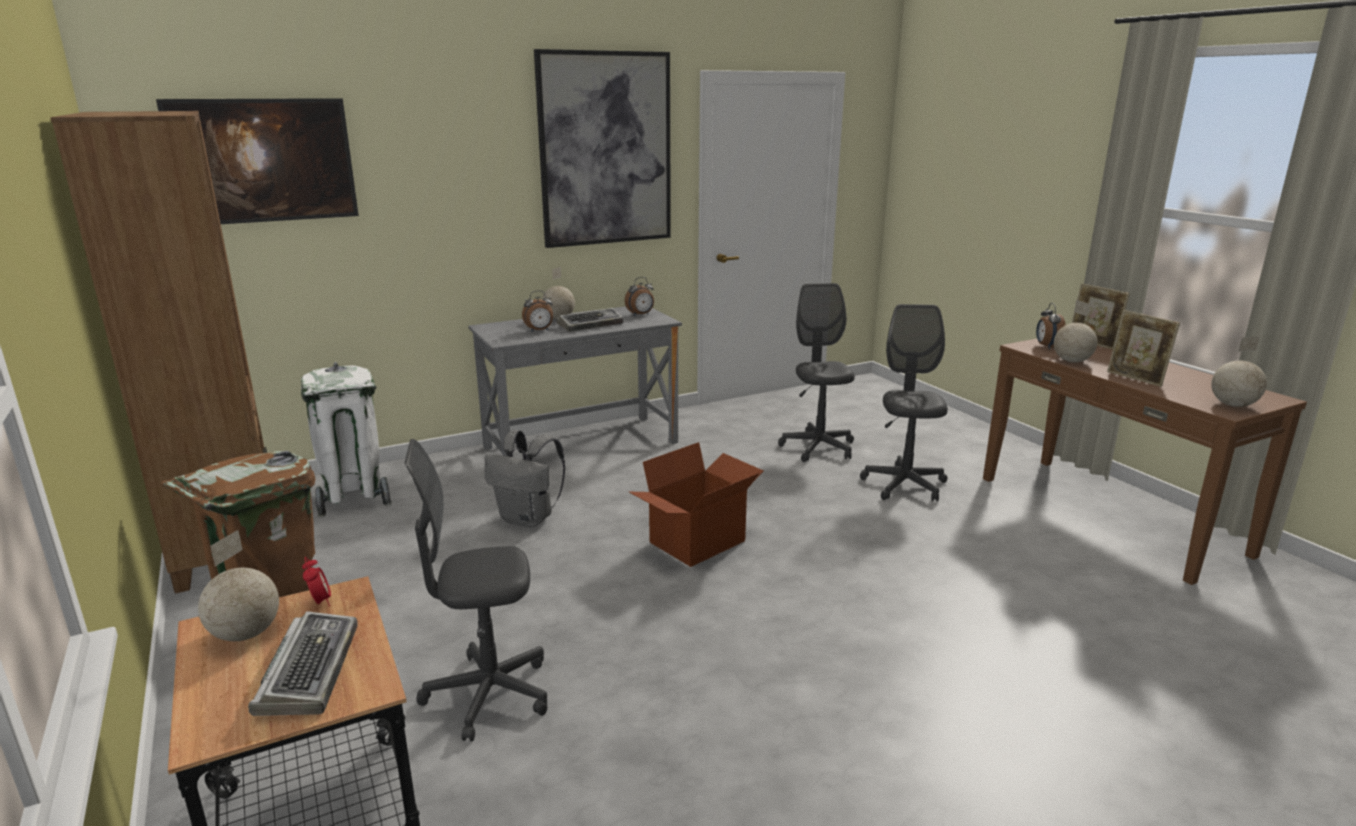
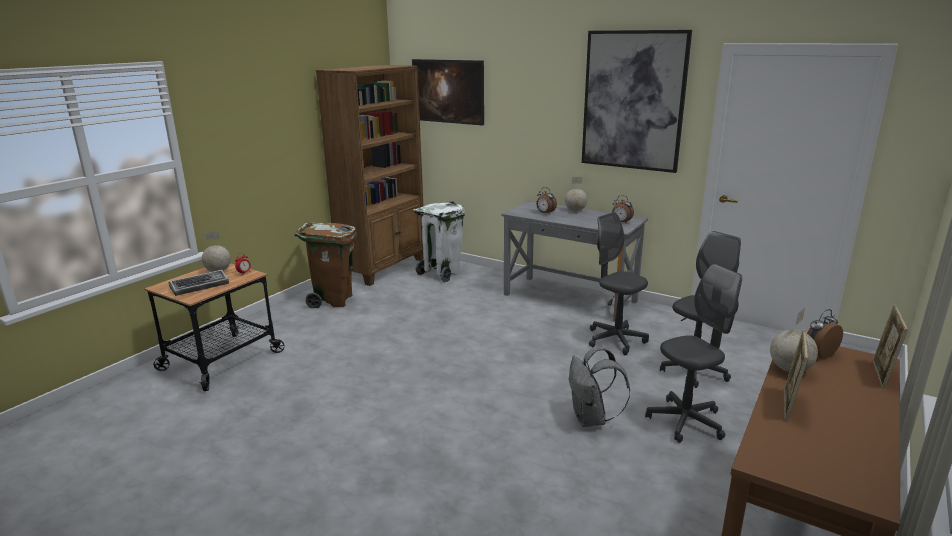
camera: 60 degrees right, 0 degrees up
(488, 694) = (318, 359): grey office chair -> grey office chair (615, 340)
(529, 519) = (469, 315): grey backpack -> grey backpack (591, 419)
(591, 325) = (577, 218): keyboard -> none
(698, 542) = (499, 367): cardboard box -> none
(1232, 405) = (788, 465): globe -> none

